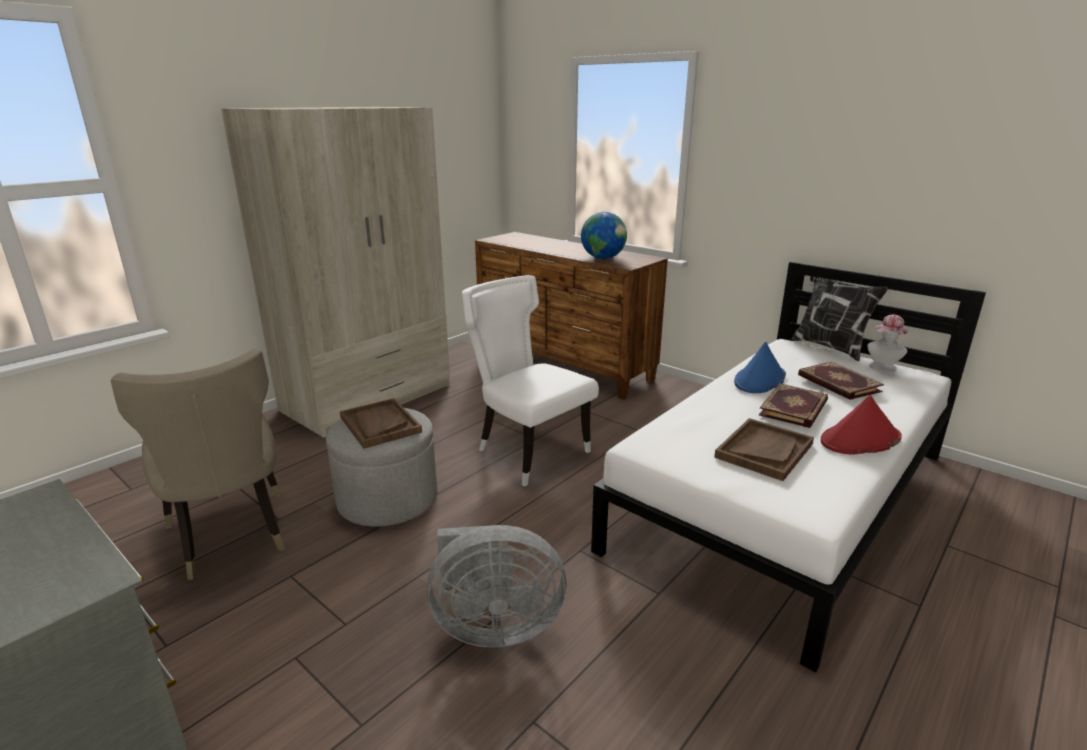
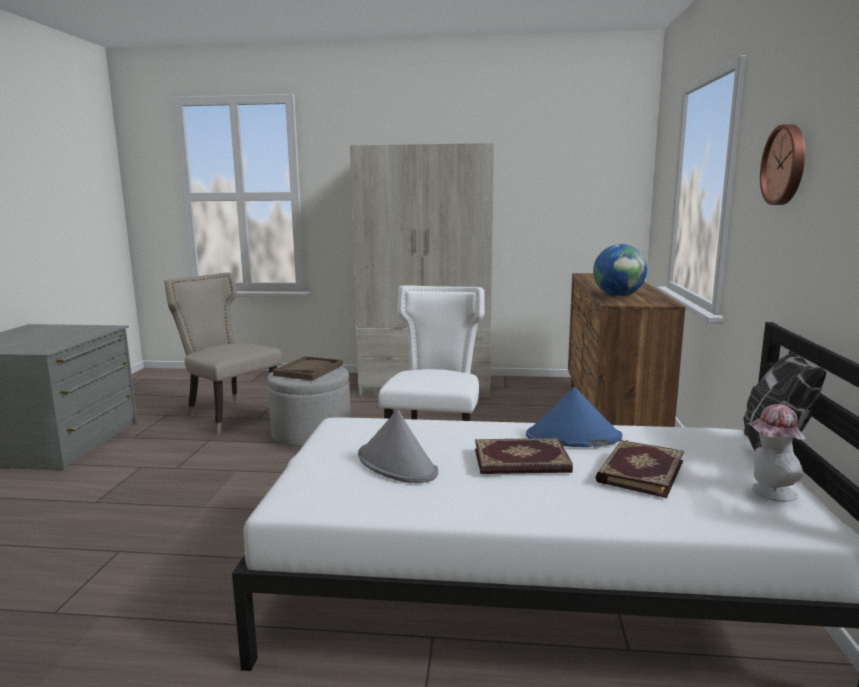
camera: 55 degrees right, 10 degrees down
(231, 538) = (229, 415): beige chair -> beige chair turned 105 degrees clockwise
(493, 626) = (204, 509): grey fan -> none
(764, 450) = (397, 464): brown tray -> grey hat
(786, 150) = (786, 165): none -> wall clock
(860, 440) = (492, 503): red hat -> none

